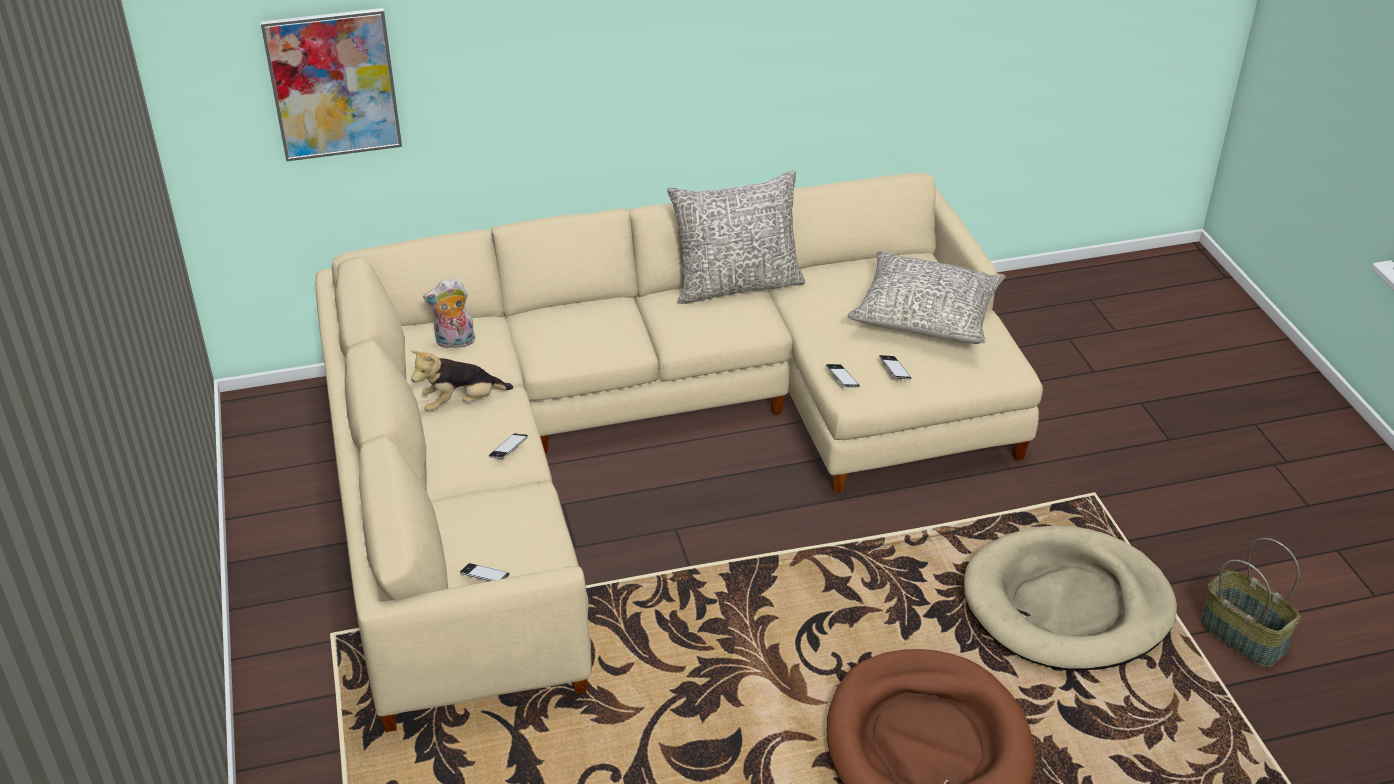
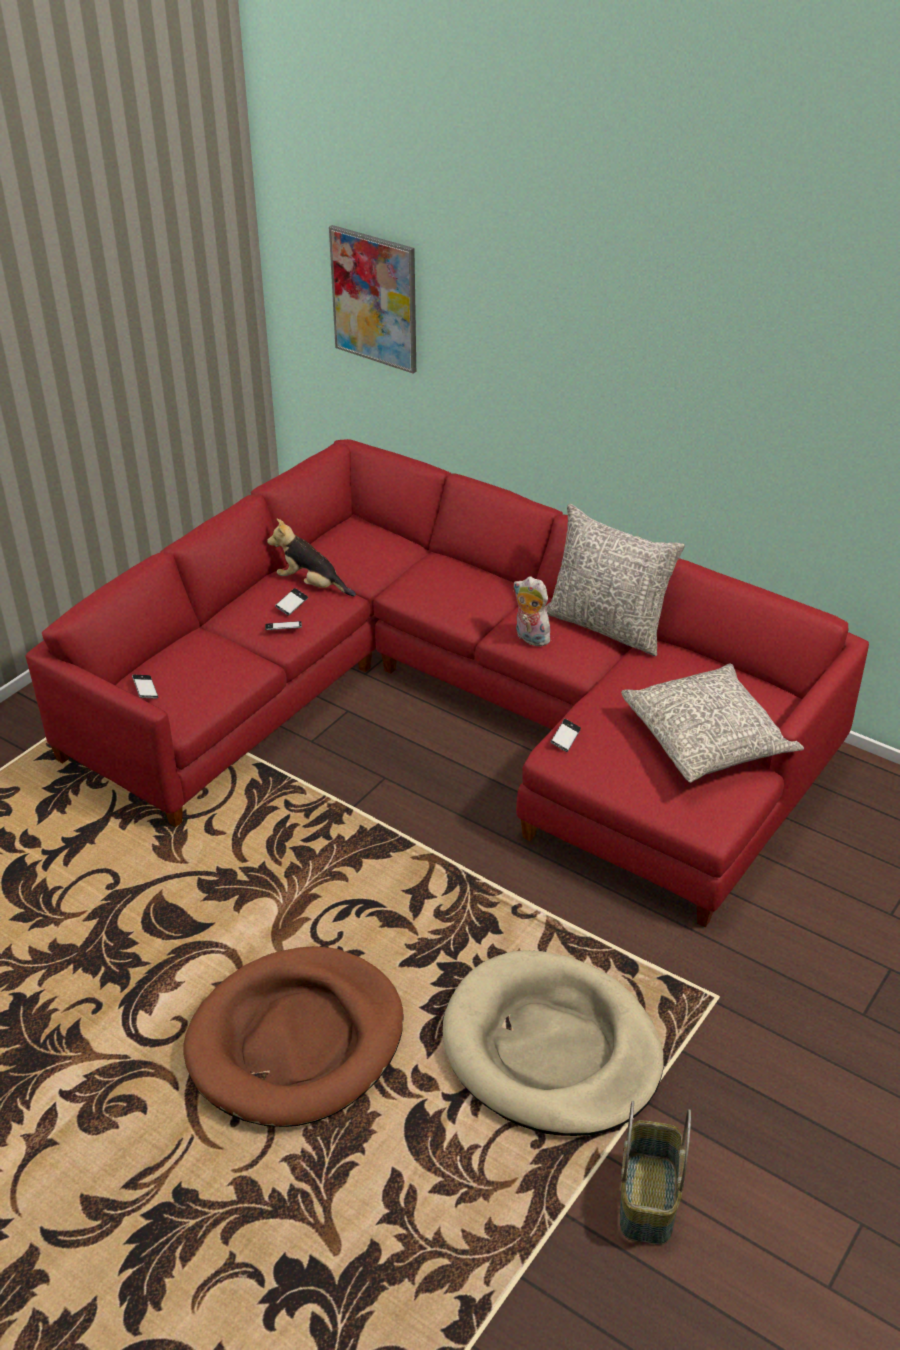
camera: 50 degrees right, 0 degrees up
(454, 343) = (365, 545): plush toy -> plush toy (530, 638)
(643, 442) = (457, 710): beige sofa -> red sofa
(894, 370) = (611, 759): phone -> phone (291, 604)

